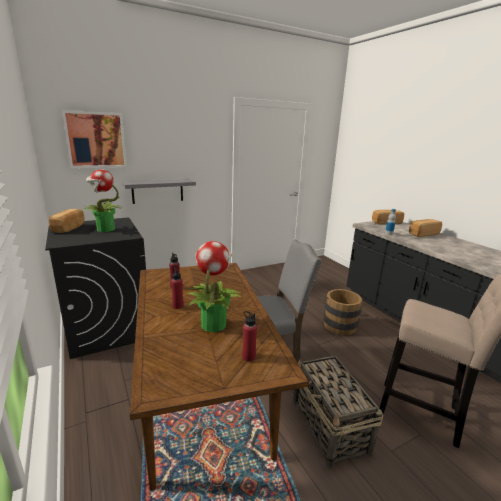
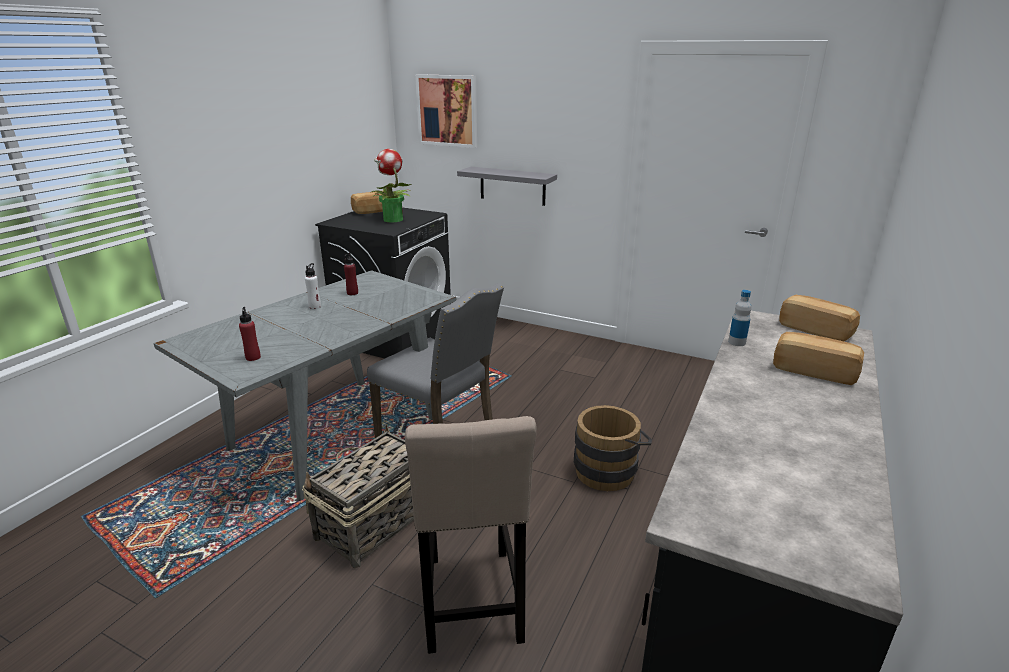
camera: 55 degrees right, 5 degrees up
(178, 306) = (315, 306): red bottle -> white bottle
(204, 407) = (334, 434): brown dining table -> grey dining table
(213, 324) = (296, 329): potted plant -> none

